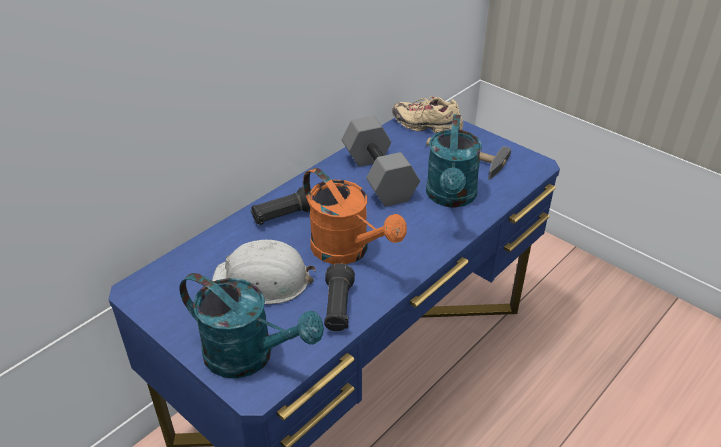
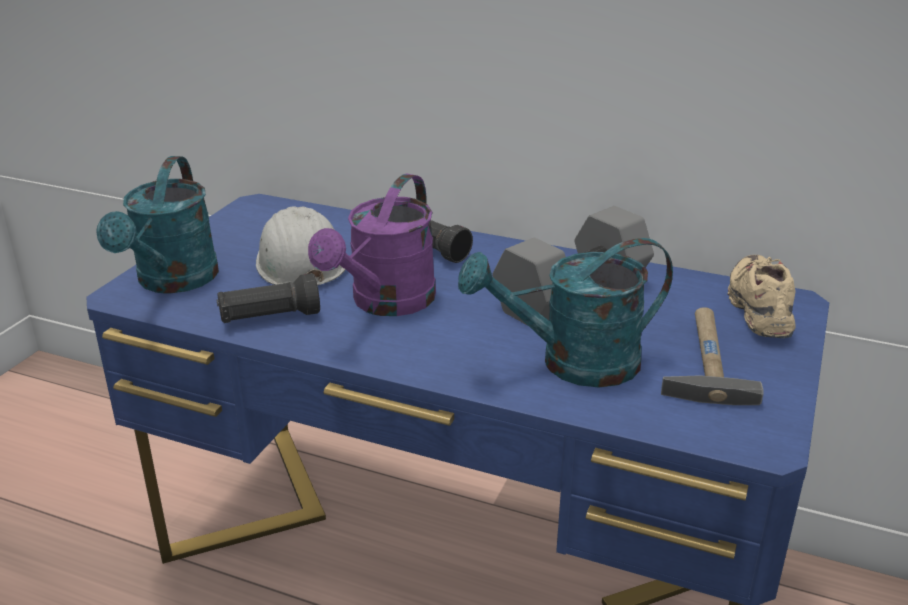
camera: 70 degrees right, 10 degrees down
(348, 251) = (386, 303): orange watering can -> purple watering can

